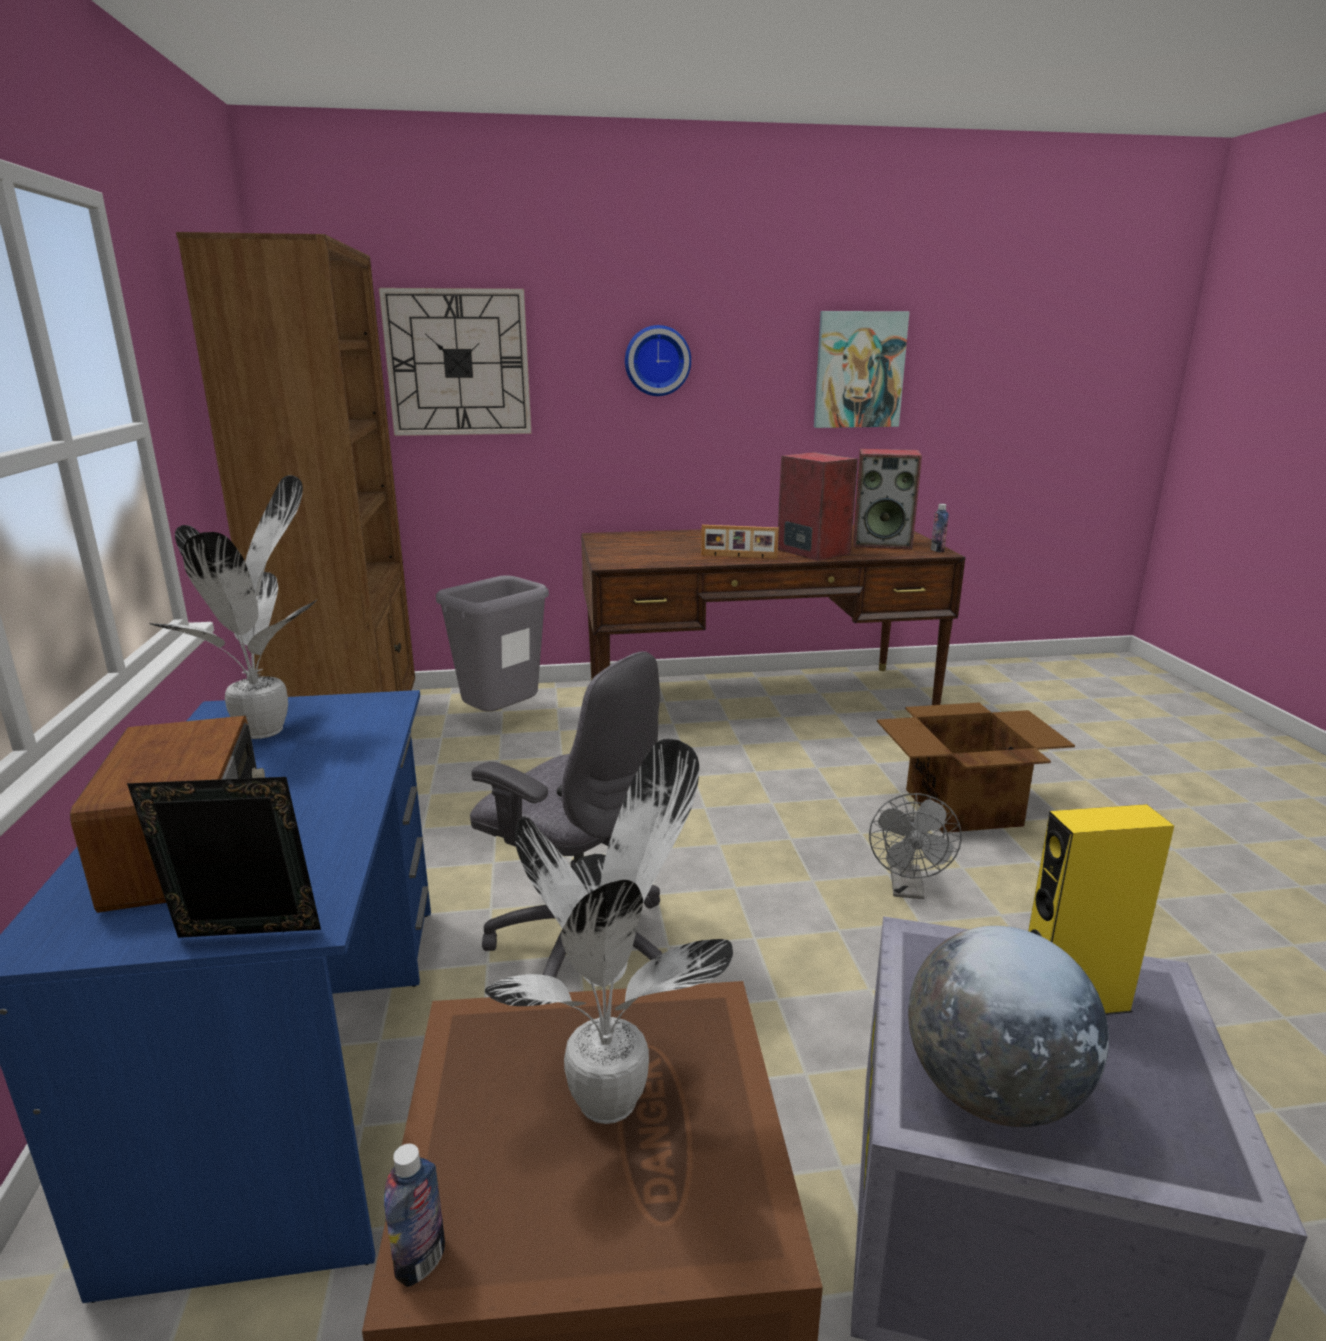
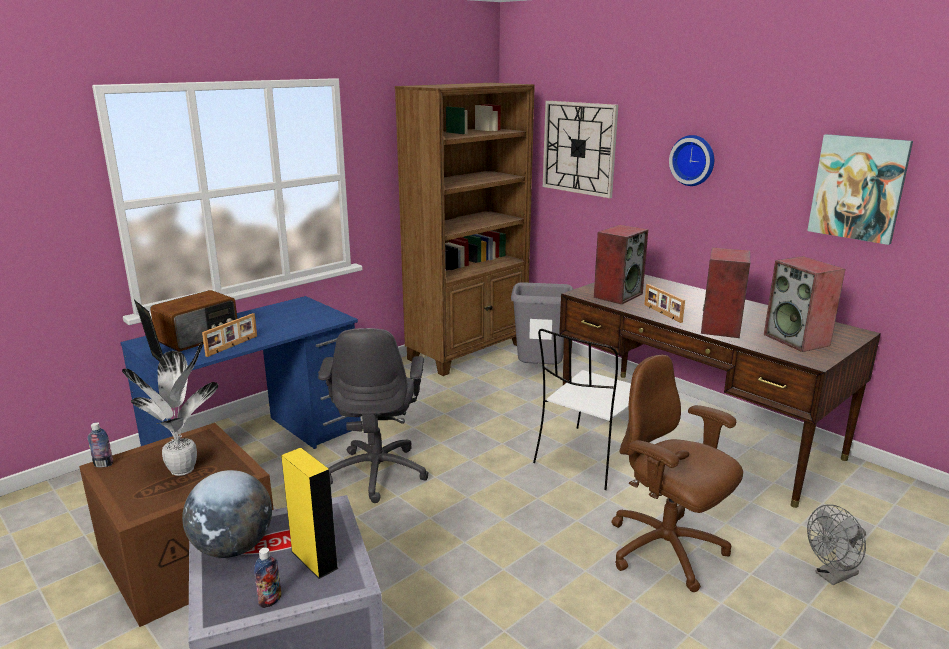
camera: 55 degrees right, 0 degrees up
(267, 729) = (292, 312): potted plant -> none
(329, 821) = (233, 346): none -> picture frame
(651, 555) = (618, 295): none -> speaker
(743, 774) = (589, 459): none -> white chair
(908, 889) = (533, 555): grey fan -> grey fan (832, 576)
(937, 550) = (819, 360): bottle -> bottle (270, 600)
(960, 807) = (667, 551): cardboard box -> brown office chair

